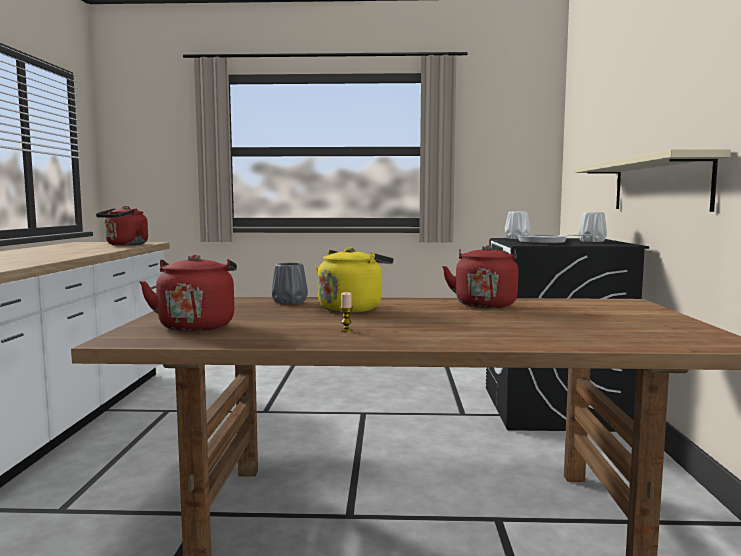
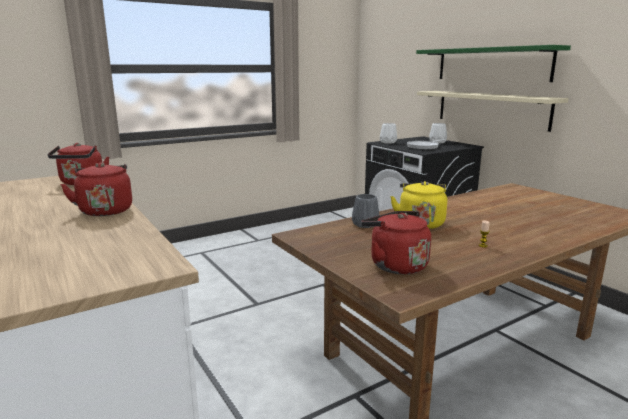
camera: 35 degrees left, 10 degrees up
(484, 304) = (467, 203): red kettle -> red kettle (105, 210)
(659, 114) = (491, 64): none -> green shelf

